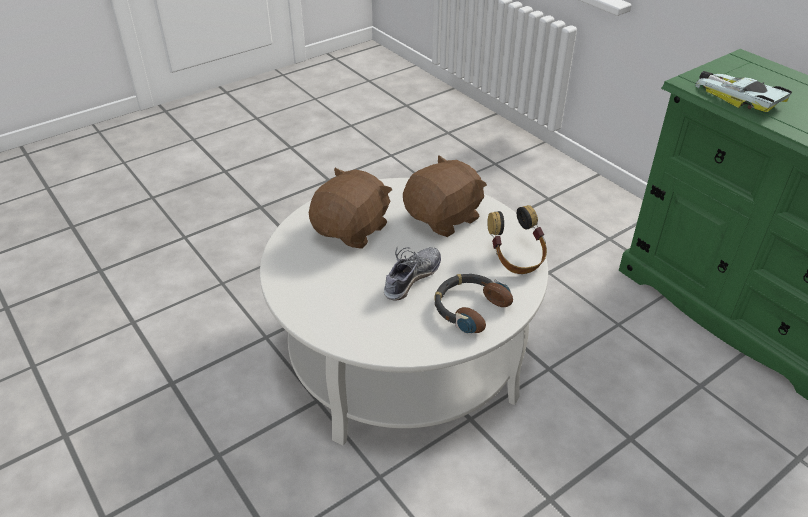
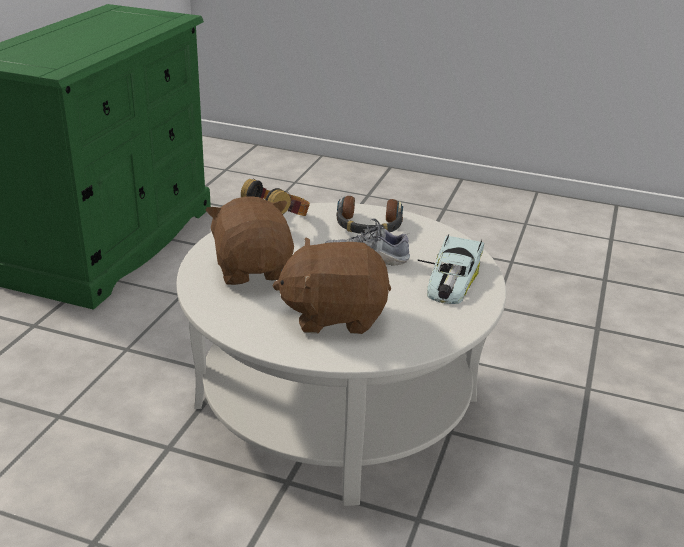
camera: 125 degrees left, 10 degrees down
(444, 218) = (253, 269): brown plush toy -> brown plush toy turned 60 degrees clockwise
(738, 96) = (72, 57): toy car -> toy car (451, 277)

